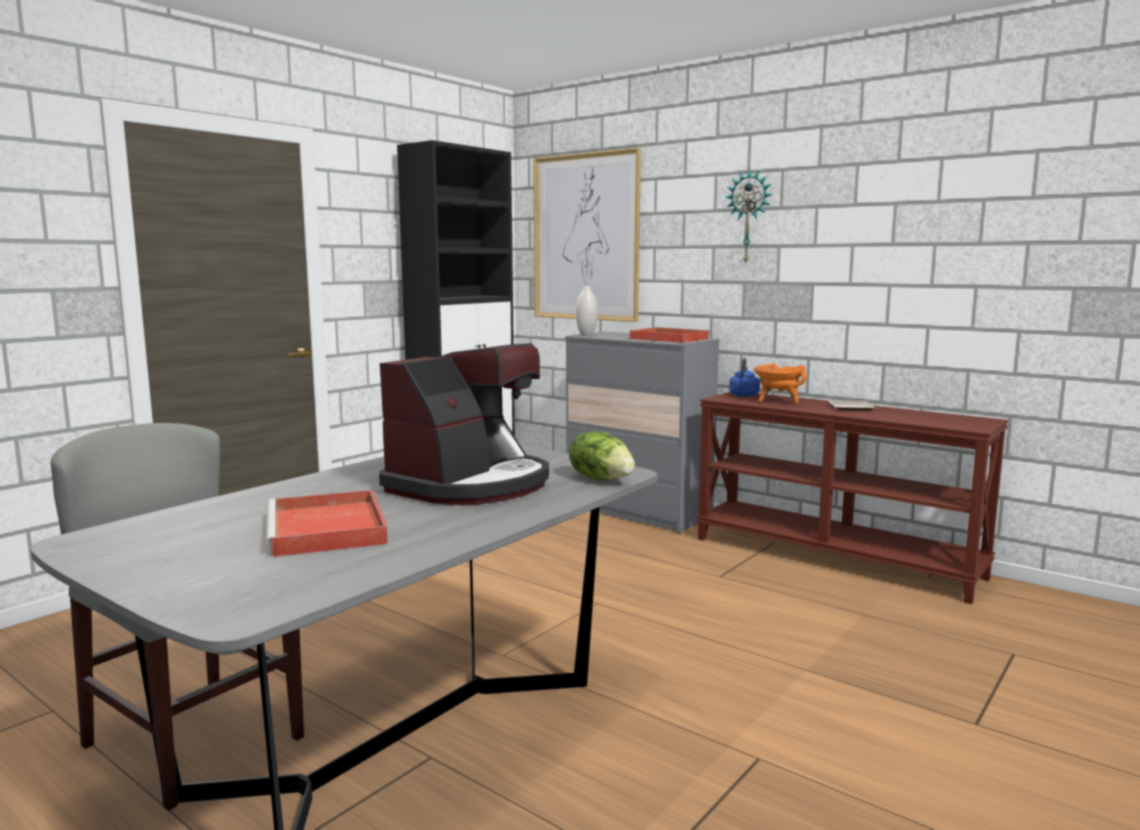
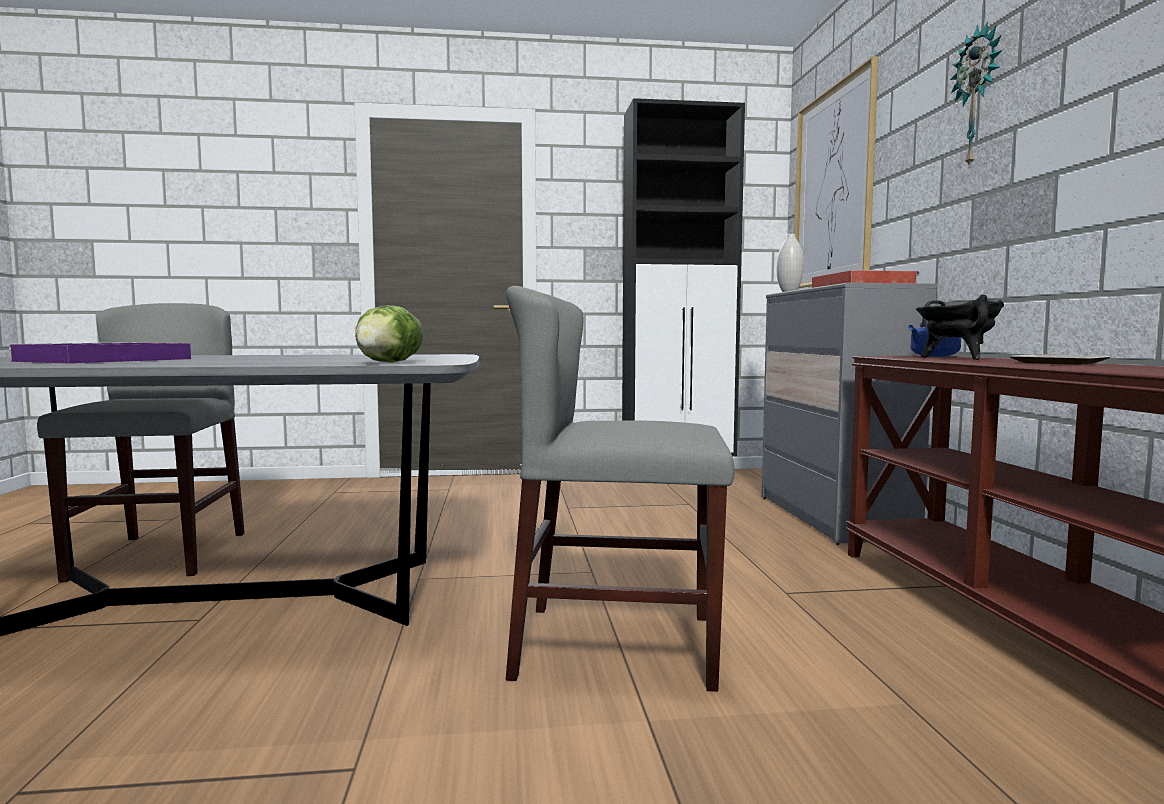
camera: 45 degrees right, 5 degrees down
(328, 530) = (102, 360): red tray -> purple tray
(471, 485) = (299, 359): coffee machine -> none
(716, 642) = (616, 645): none -> grey chair
(778, 401) = (957, 358): orange cooking pot -> black cooking pot

